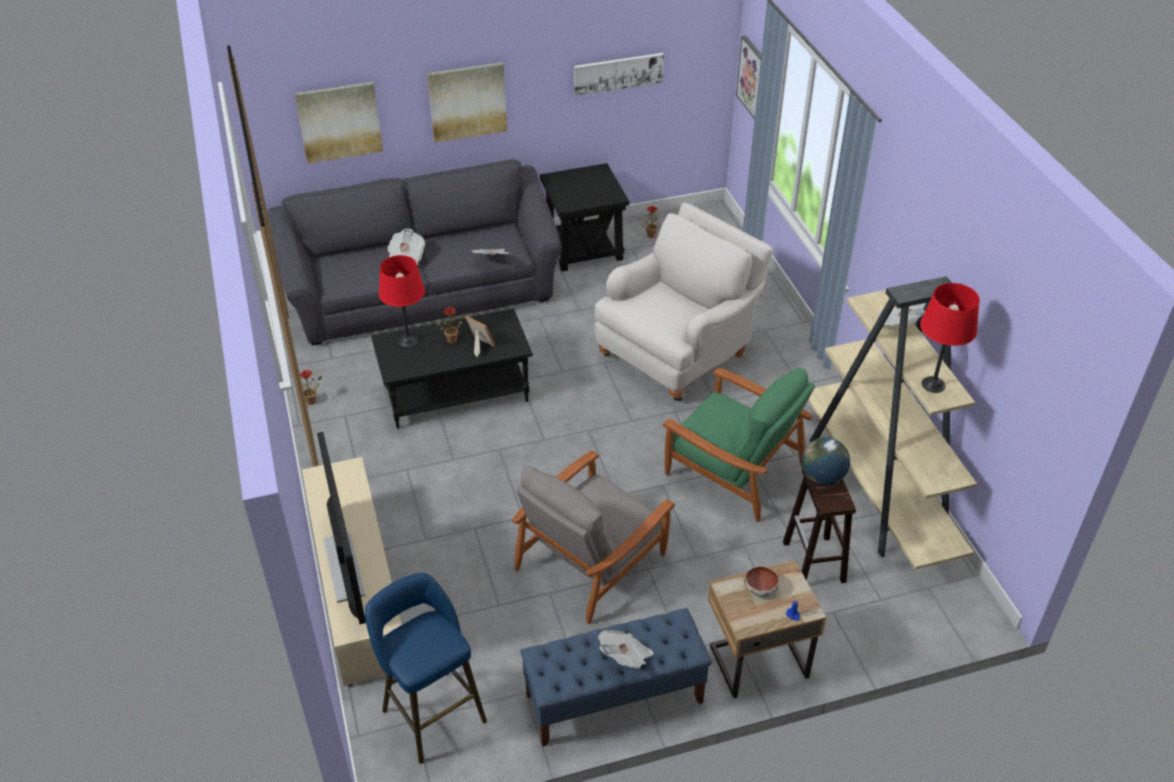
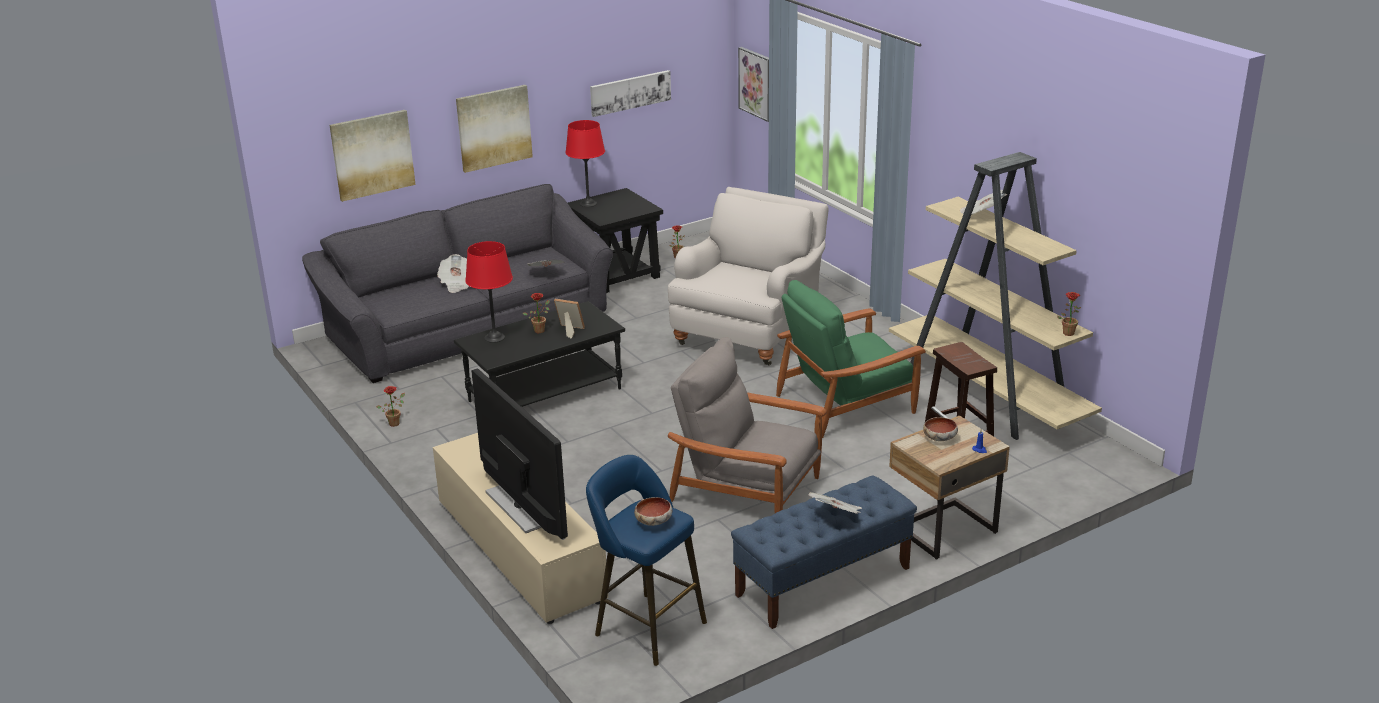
camera: 15 degrees left, 15 degrees down
(429, 646) = (654, 521): none -> bowl
(592, 561) = (747, 489): grey armchair -> grey armchair turned 90 degrees clockwise
(733, 469) = (846, 404): green armchair -> green armchair turned 135 degrees clockwise
(823, 477) = (955, 352): globe -> none
(933, 384) = (1035, 245): red table lamp -> red table lamp (588, 203)
(949, 477) = (1067, 332): none -> potted plant

